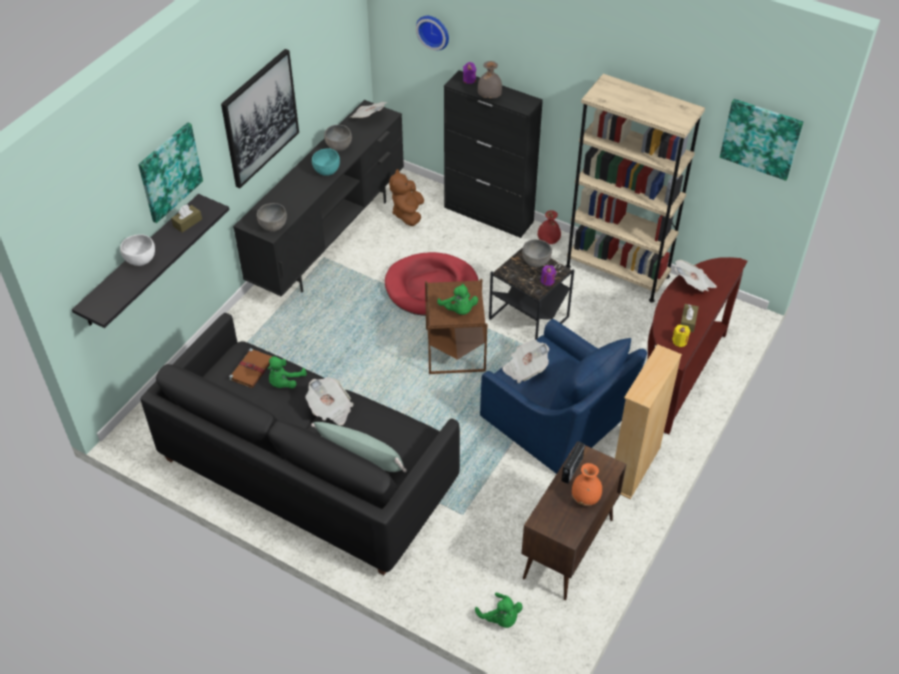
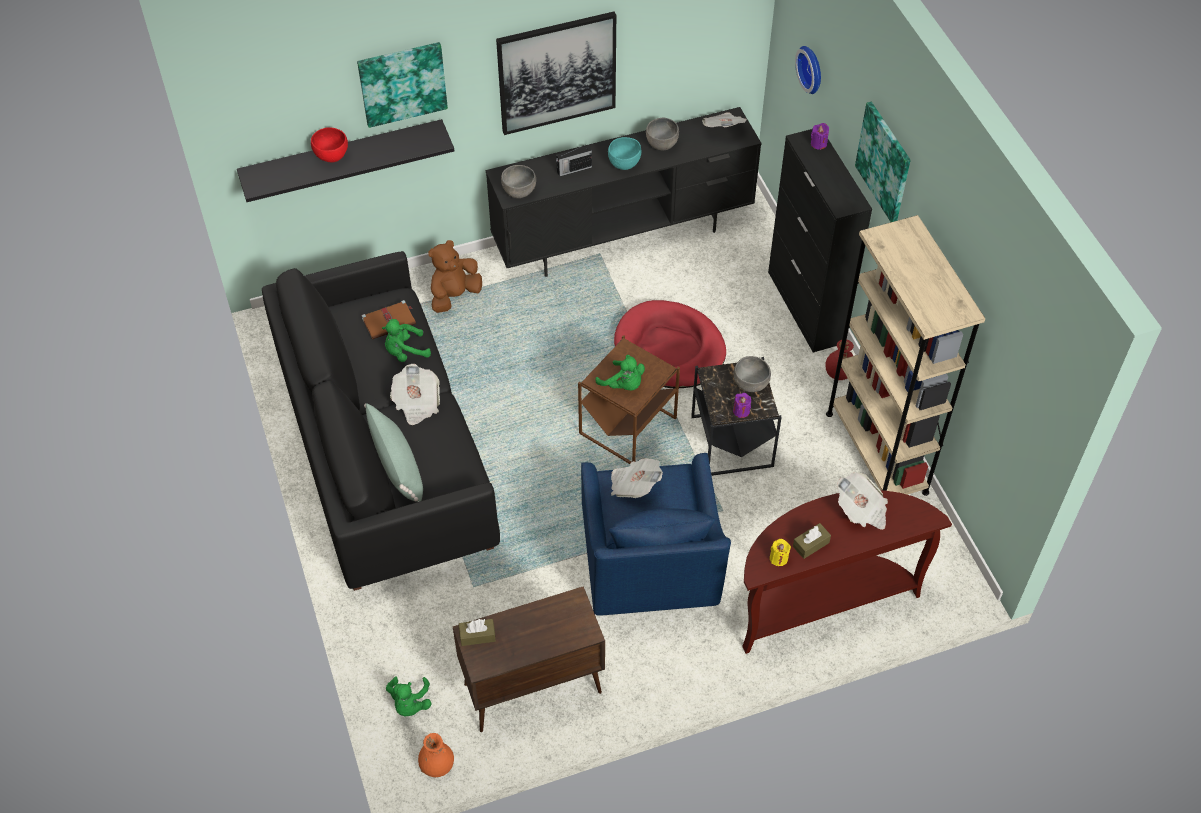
camera: 40 degrees right, 5 degrees up
(141, 260) = (332, 156): white bowl -> red bowl
(187, 223) = (404, 143): brown tissue box -> brown tissue box (477, 636)
(408, 214) = (725, 257): brown plush toy -> brown plush toy (454, 296)
(458, 310) = (623, 385): green plush toy -> green plush toy turned 60 degrees counterclockwise
(489, 96) = (818, 174): grey vase -> none
(571, 470) = (548, 608): radio -> radio (573, 169)
(586, 498) = (532, 644): orange vase -> orange vase (437, 766)
(634, 468) = (676, 661): beige bookcase -> none
(761, 138) = (1025, 392): picture -> picture (884, 162)

